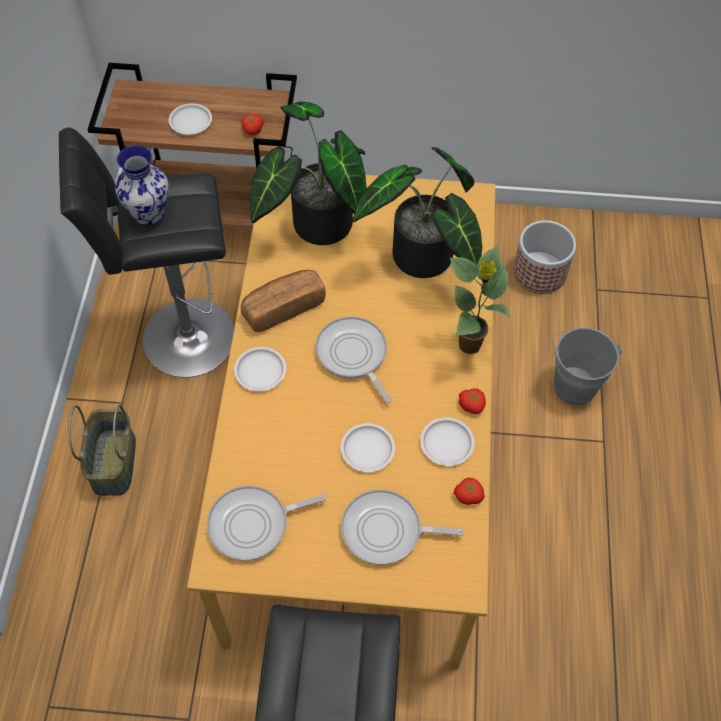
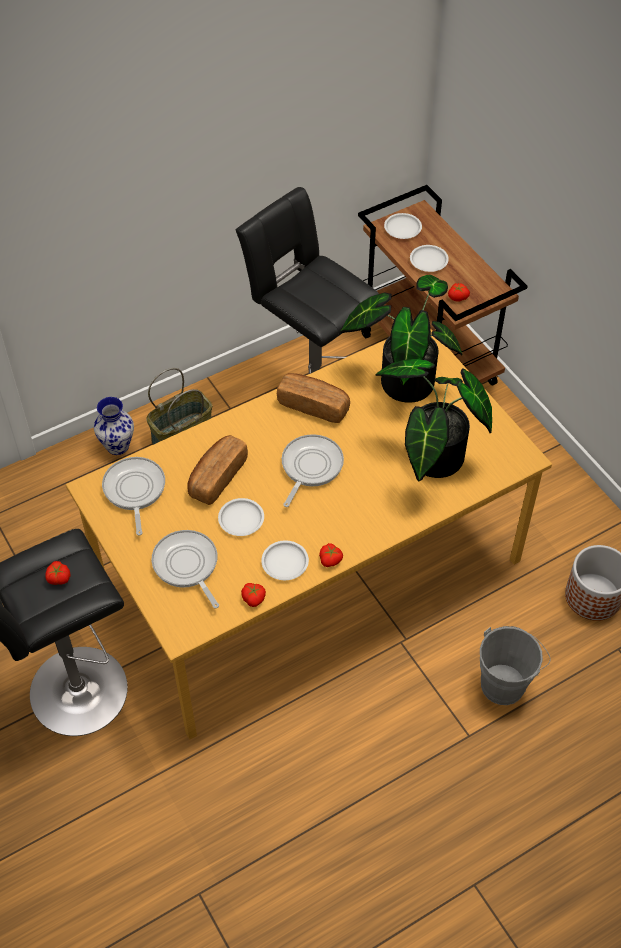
camera: 55 degrees right, 5 degrees down
(149, 213) = (312, 284): vase -> vase (118, 446)
(254, 524) = (134, 491): frying pan -> frying pan turned 45 degrees clockwise
(260, 371) = (251, 424): white plate -> white plate (402, 228)
(299, 440) = (216, 477): none -> bread
(327, 663) = (58, 578): none -> tomato
(470, 346) = (381, 531): potted plant -> none

